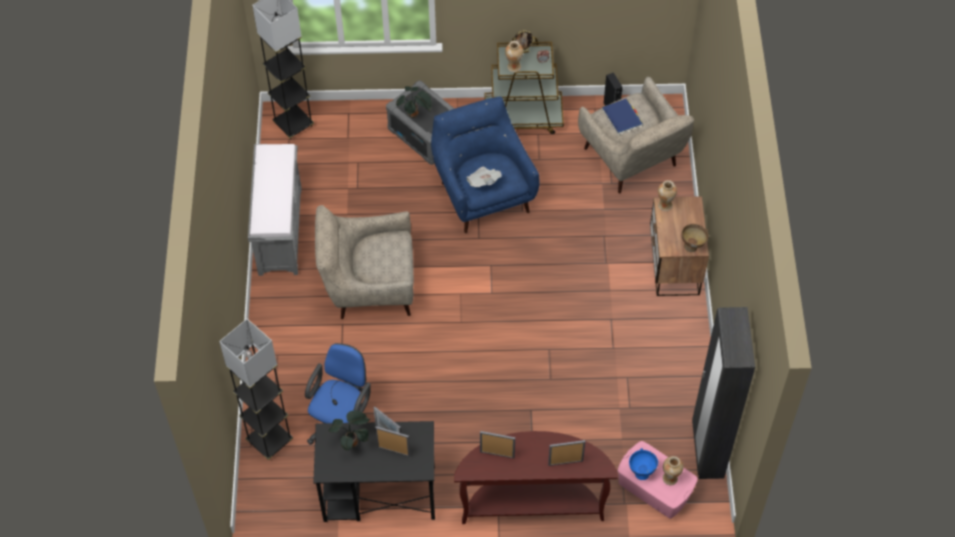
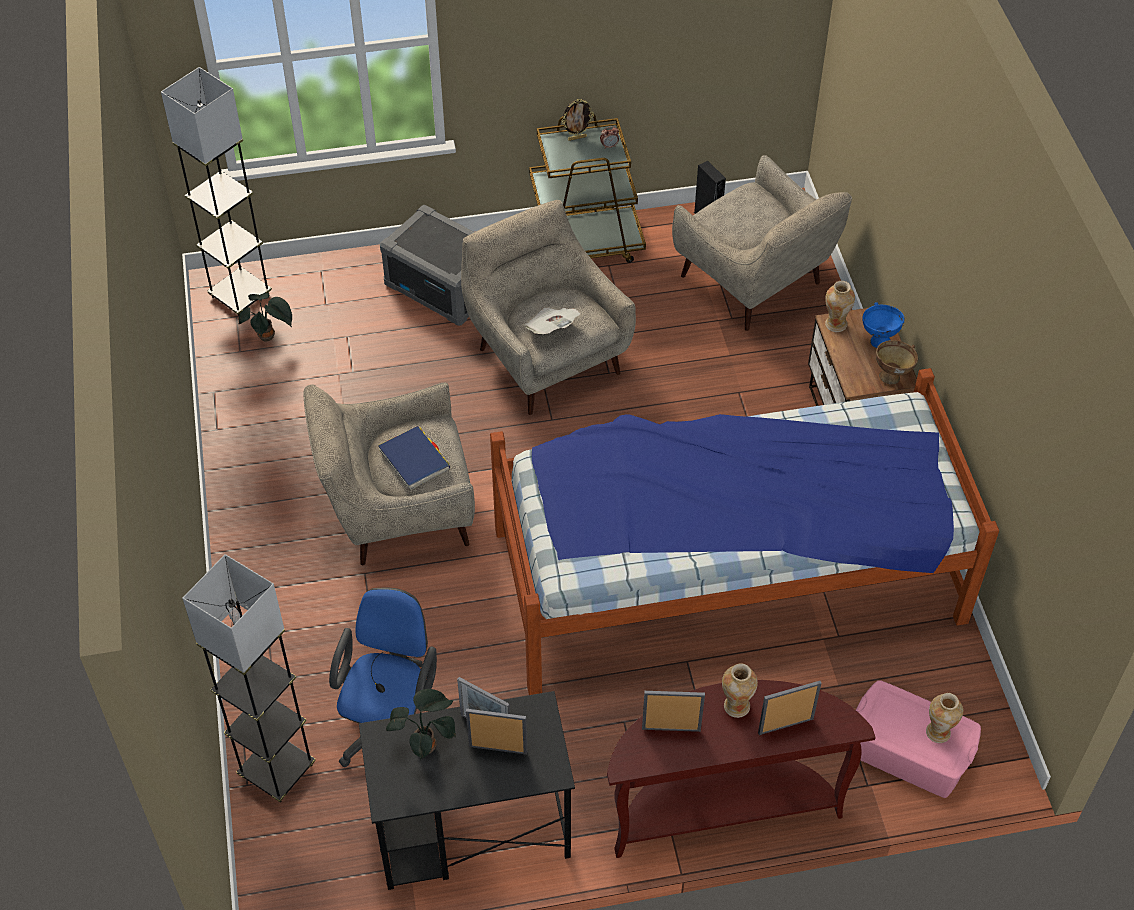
camera: 10 degrees left, 5 degrees down
(279, 230) = (242, 447): grey bench -> none
(414, 115) = (425, 252): potted plant -> potted plant (269, 337)
(483, 193) = (546, 356): blue armchair -> beige armchair
(513, 67) = (568, 159): vase -> vase (736, 706)
(568, 357) = (726, 573): none -> bed
(622, 118) = (737, 217): blue book -> blue book (414, 460)
(641, 471) = (890, 727): blue bowl -> blue bowl (878, 338)
(707, 450) = (974, 683): black wardrobe -> none

